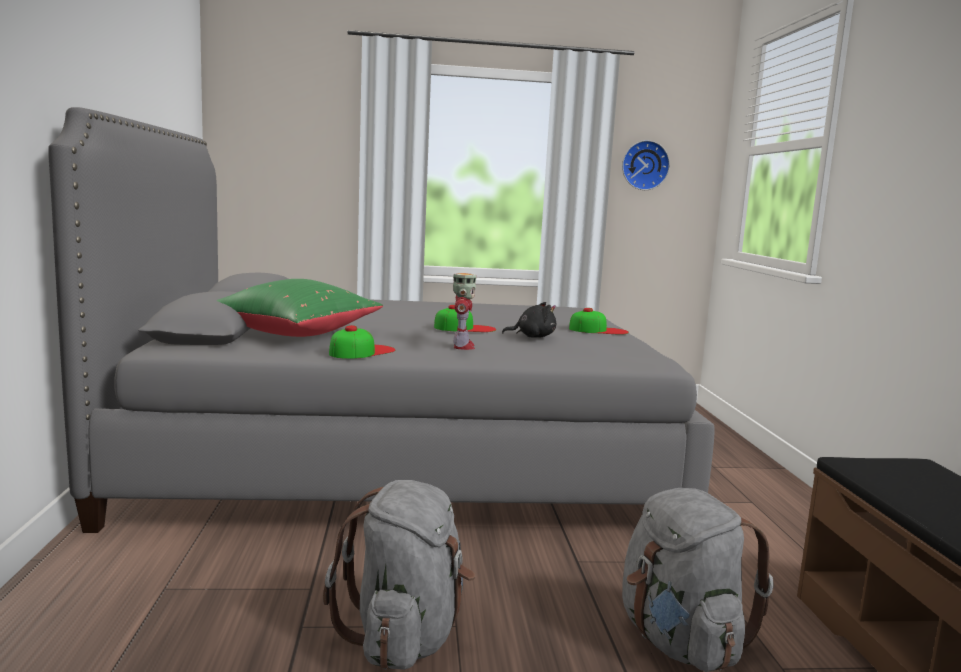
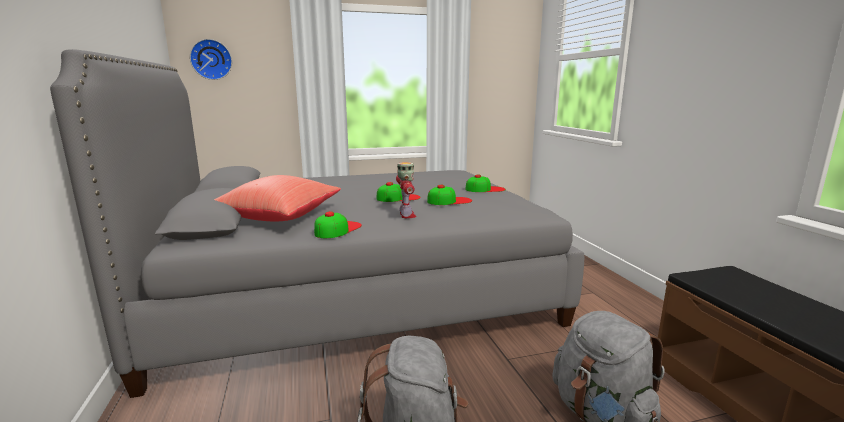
camera: 10 degrees left, 5 degrees up
(294, 334) = (278, 217): green pillow -> red pillow
(532, 337) = (449, 201): black plush toy -> cap
(644, 165) = (489, 70): wall clock -> wall clock (211, 59)

